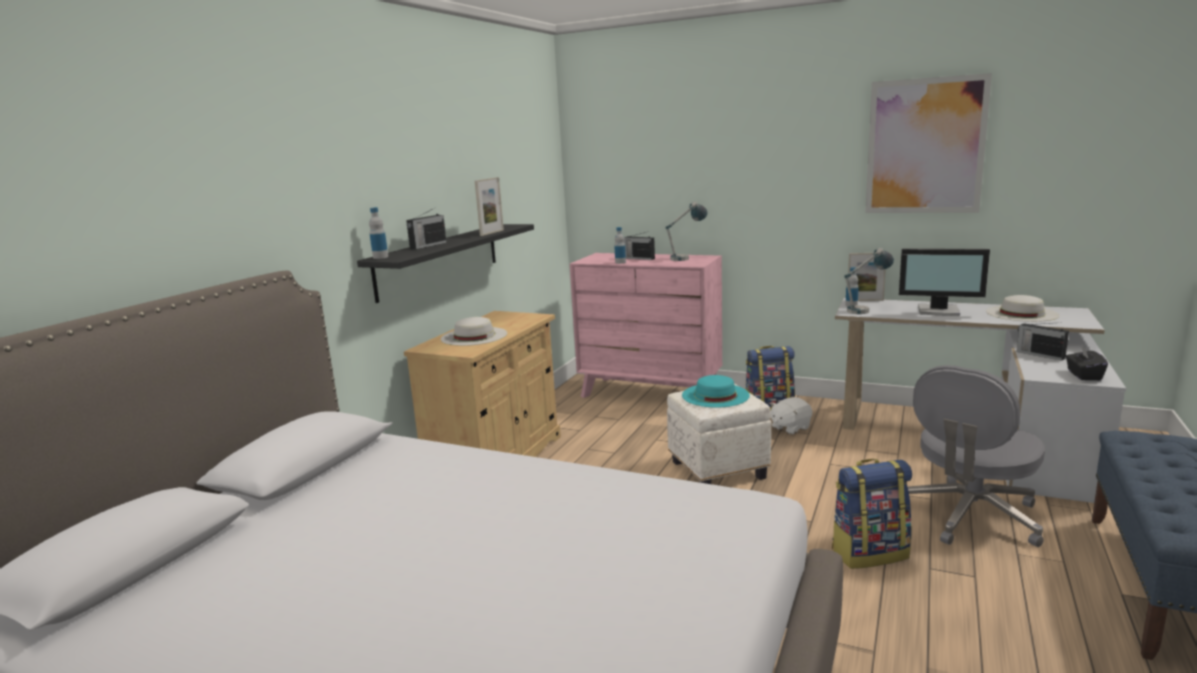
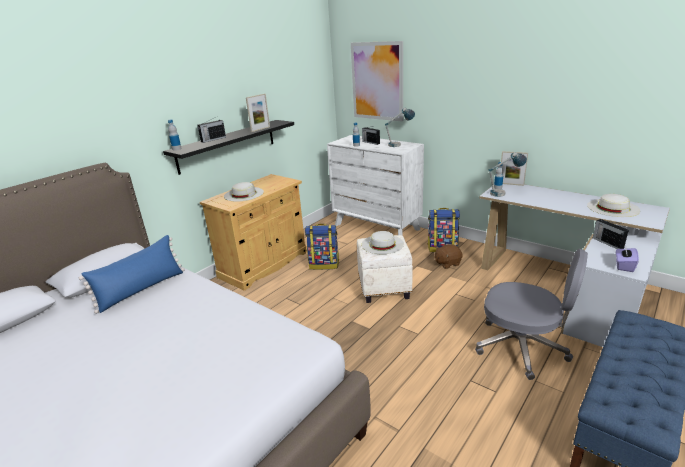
camera: 15 degrees right, 10 degrees up
(394, 476) = (142, 289): none -> blue pillow
(650, 393) = (376, 227): pink dresser -> white dresser
(715, 395) = (382, 244): turquoise hat -> white hat
(790, 428) = (447, 263): white plush toy -> brown plush toy
(869, 553) = (439, 362): backpack -> backpack (324, 264)
(925, 146) = (563, 77): picture -> picture (377, 81)
(939, 311) = (554, 199): monitor -> none
(970, 516) = (522, 347): grey office chair -> grey office chair turned 120 degrees counterclockwise
(1083, 375) = (624, 266): black tissue box -> purple tissue box

